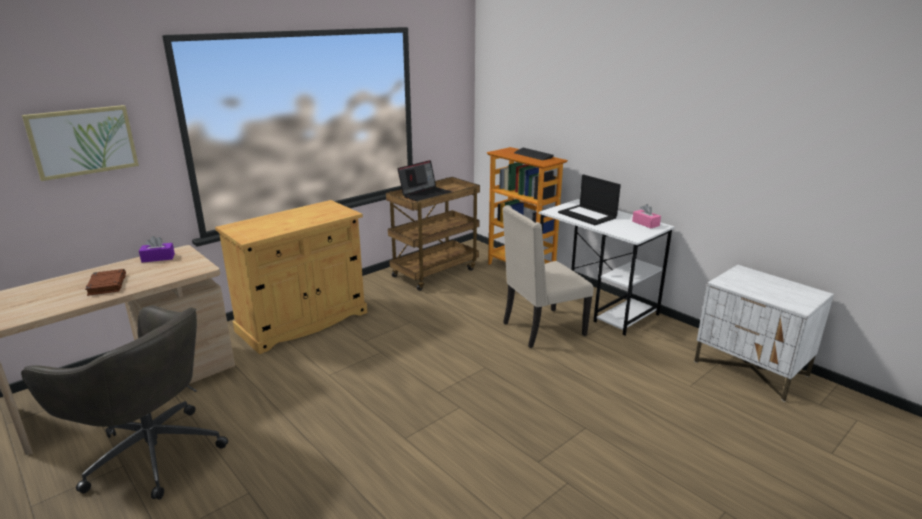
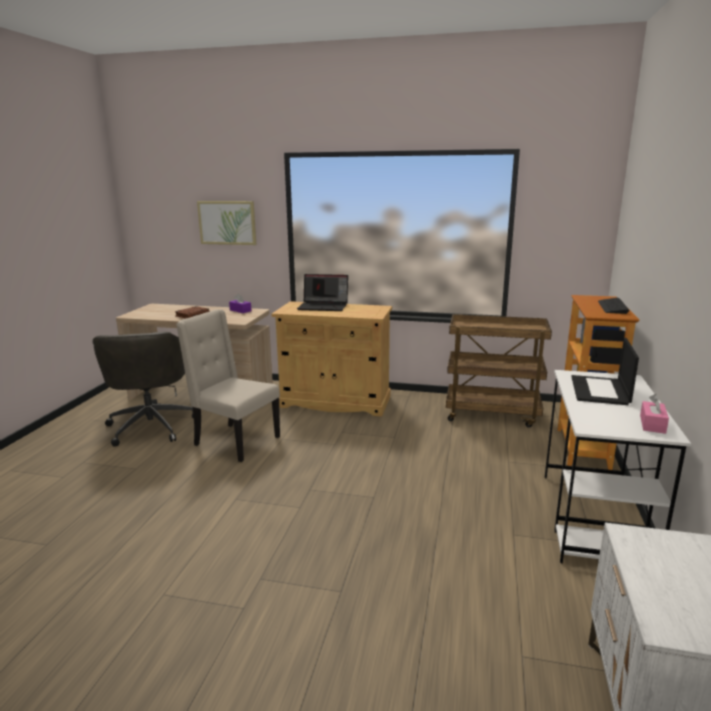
camera: 55 degrees right, 5 degrees down
(427, 194) = (492, 327): laptop -> laptop (324, 306)
(541, 329) = (484, 503): beige chair -> beige chair (235, 441)

